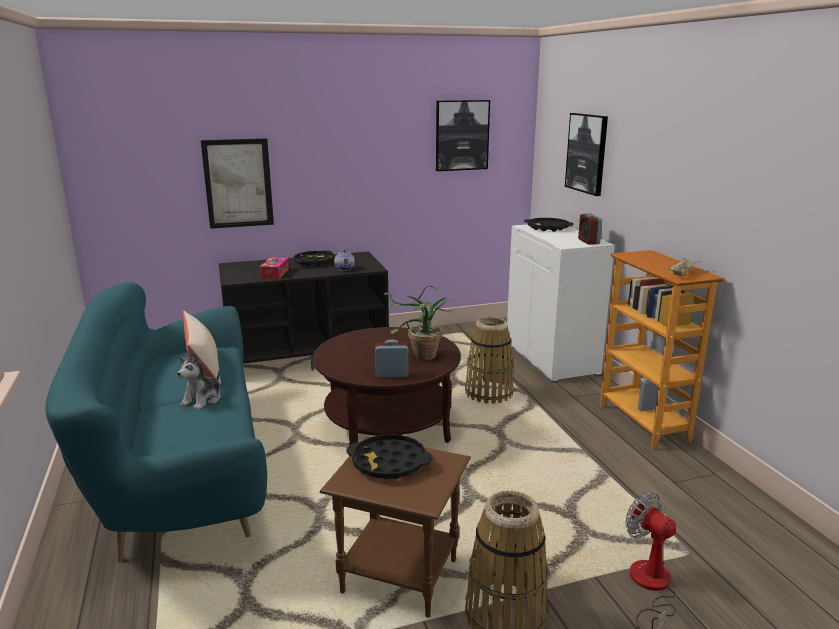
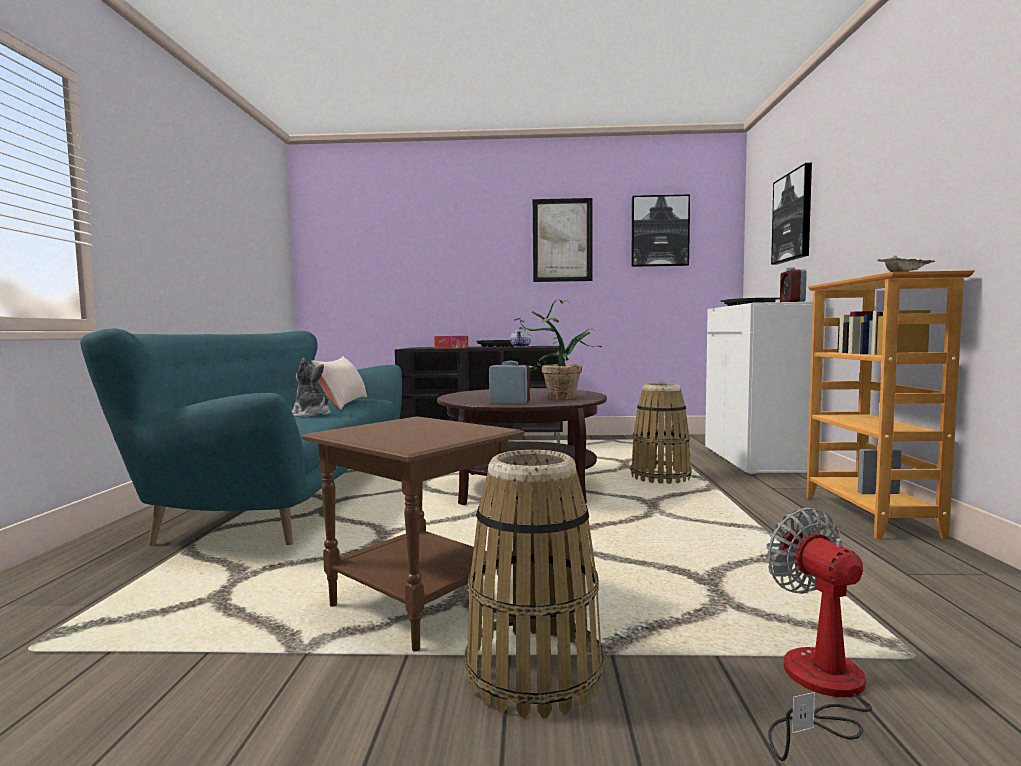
camera: 20 degrees right, 15 degrees down
(202, 400) = (311, 415): plush toy -> plush toy turned 90 degrees clockwise
(238, 183) = (436, 274): picture -> picture (562, 240)
(389, 463) = (412, 427): black tray -> none

